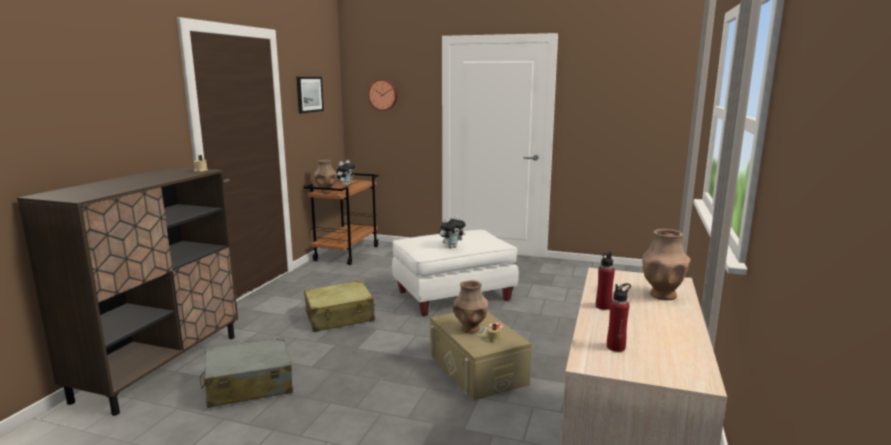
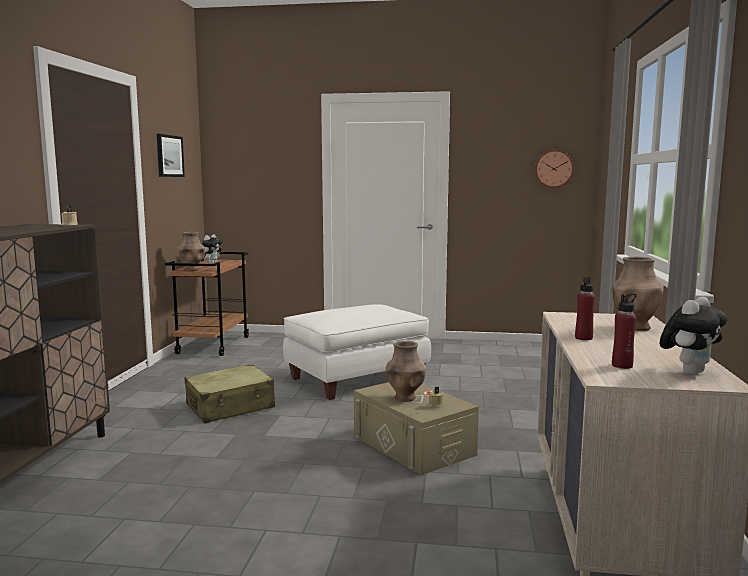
camera: 10 degrees left, 5 degrees down
(249, 385) = (143, 482): grey suitcase -> none
(383, 95) = (252, 160): wall clock -> wall clock (553, 168)
(451, 247) = (358, 319): plush toy -> plush toy (689, 372)

